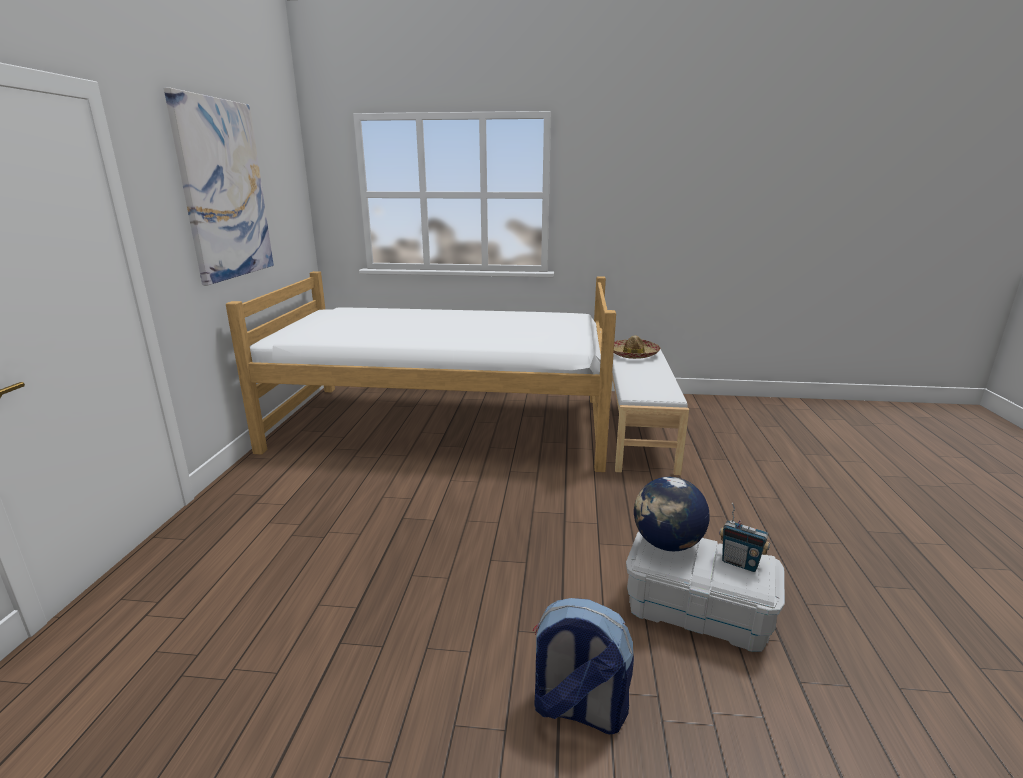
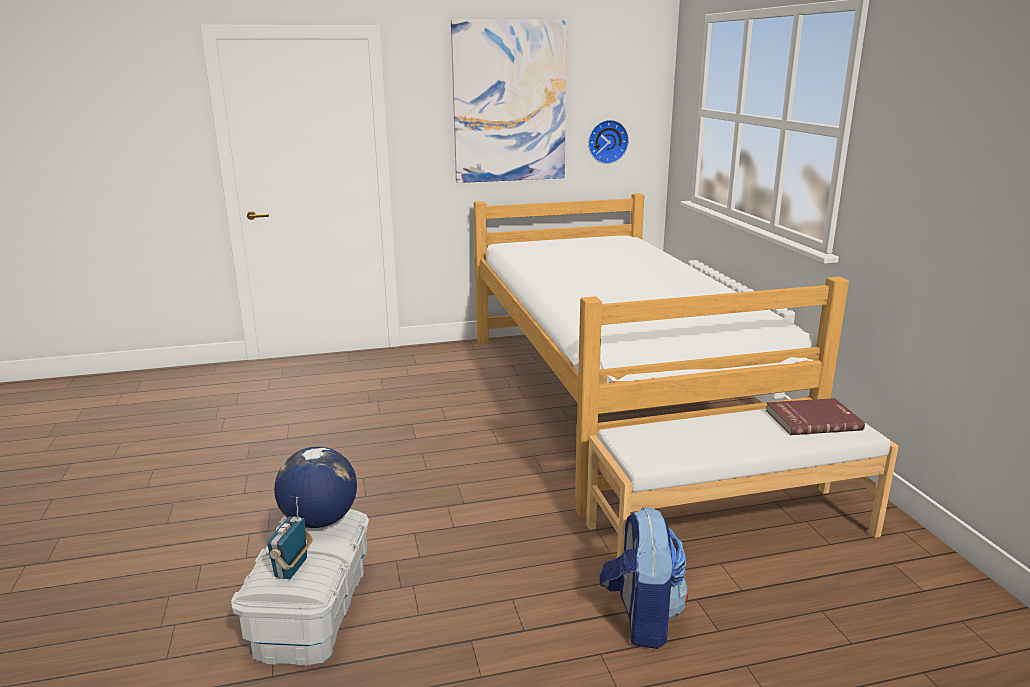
camera: 70 degrees right, 0 degrees up
(285, 227) = (607, 141): none -> wall clock
(577, 709) = (183, 551): backpack -> backpack (641, 618)
(633, 354) = (812, 419): hat -> red book

